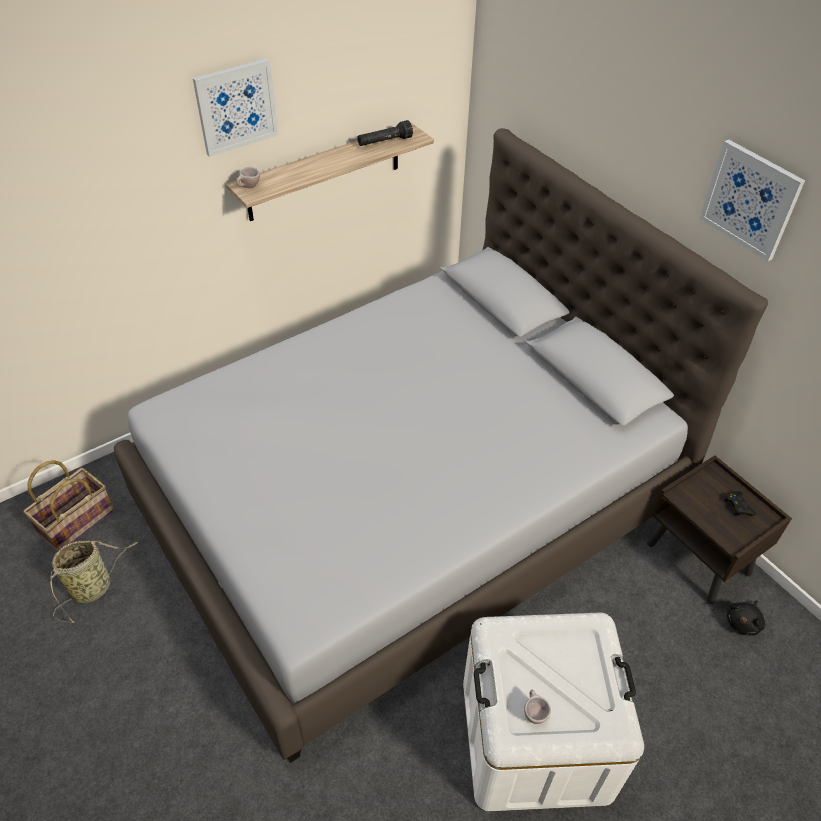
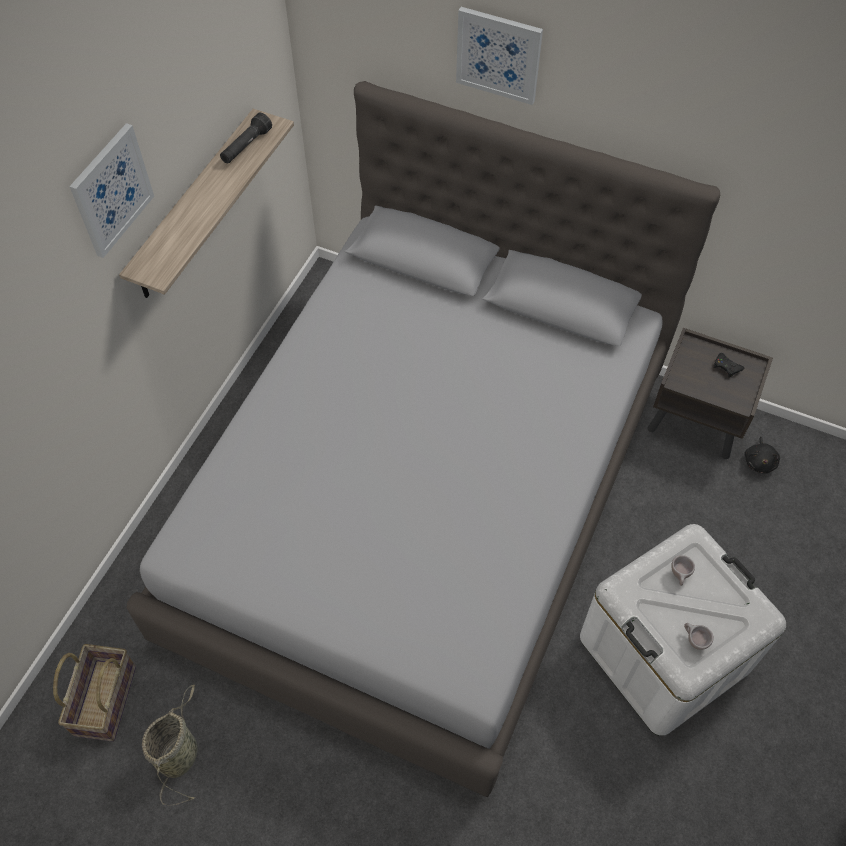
camera: 30 degrees left, 10 degrees up
(249, 187) = (149, 268): beige cup -> beige cup (680, 576)
(750, 200) = (678, 102): picture -> picture (498, 55)

